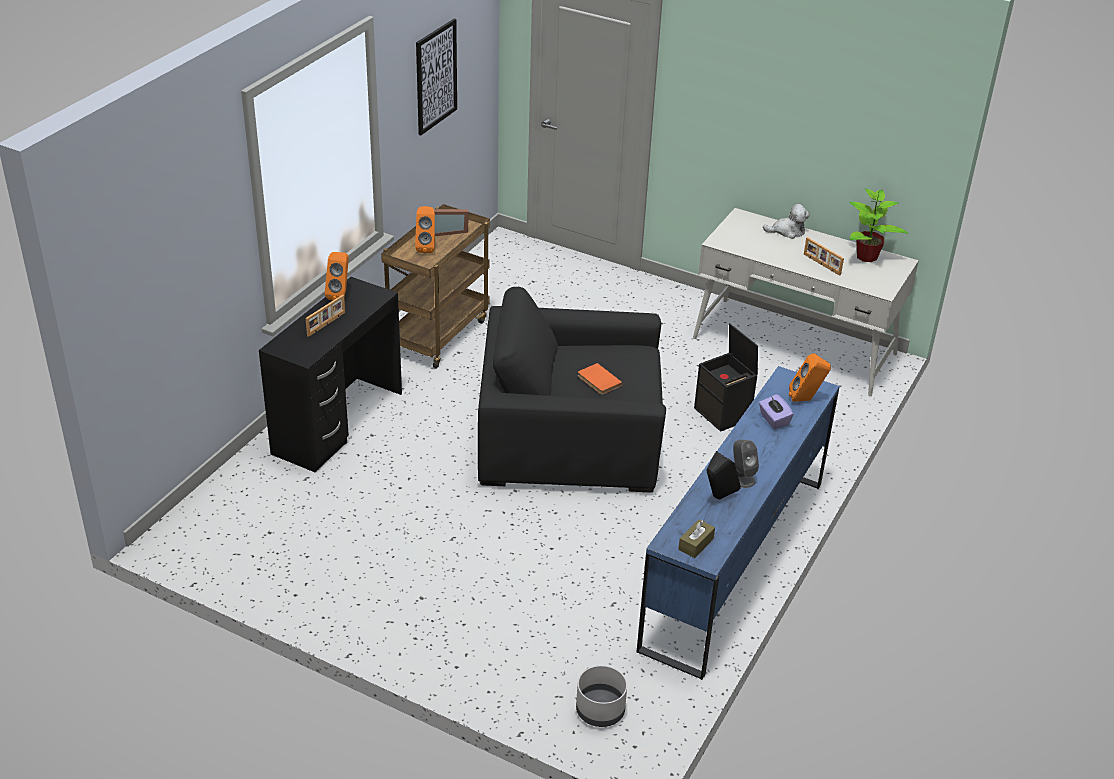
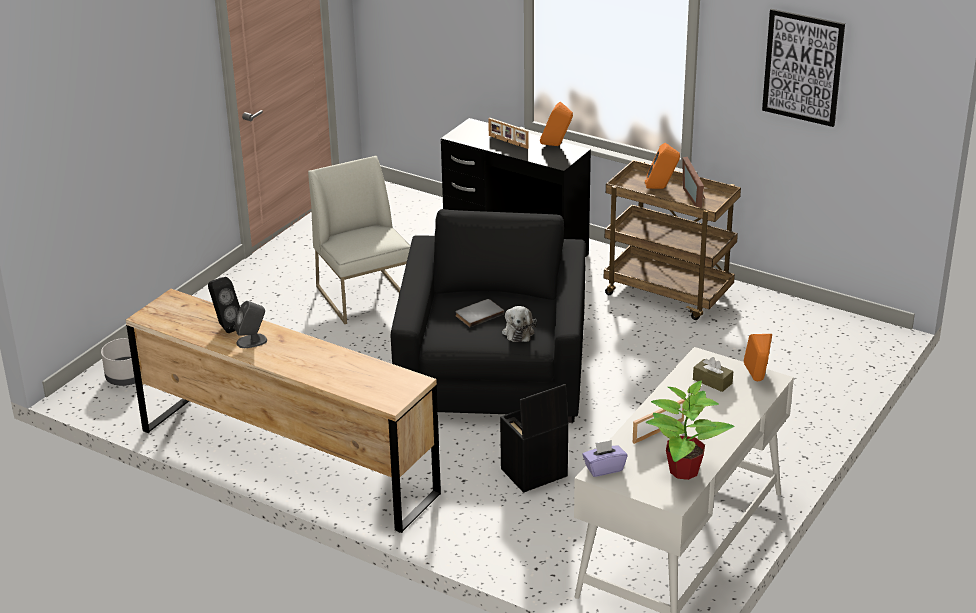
camera: 95 degrees right, 5 degrees down
(430, 527) = (365, 296): none -> white chair
(598, 381) = (478, 314): orange book -> grey book
(696, 544) = (167, 311): brown tissue box -> brown tissue box (712, 381)
(734, 562) = (288, 461): blue dresser -> brown dresser
(773, 420) = (339, 367): purple tissue box -> purple tissue box (604, 468)
(787, 231) = (738, 412): plush toy -> plush toy (518, 331)
(806, 400) = (371, 390): orange speaker -> orange speaker (757, 380)

